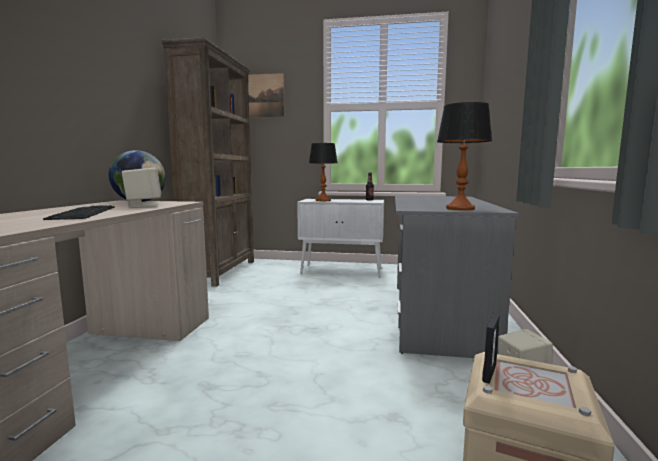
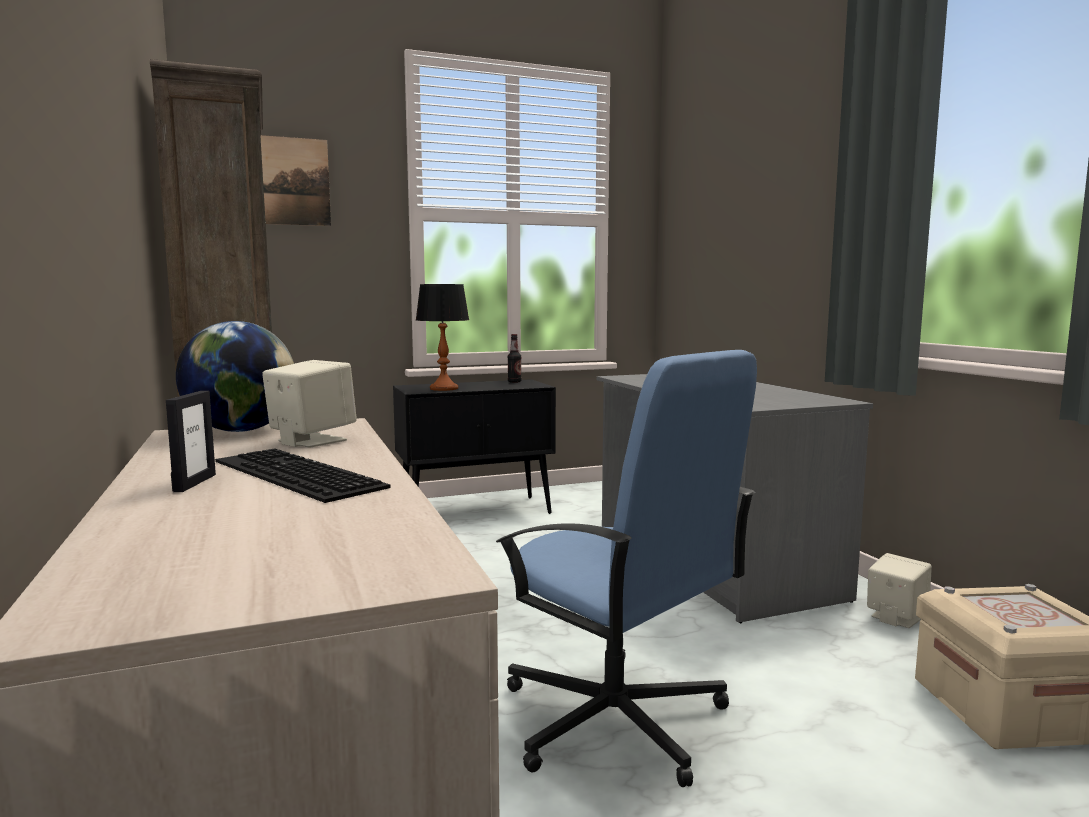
camera: 30 degrees left, 0 degrees up
(254, 380) = (616, 720): none -> blue office chair
(342, 271) = (477, 512): white cabinet -> black cabinet
(460, 208) = (792, 401): table lamp -> none
(489, 373) = (980, 611): picture frame -> picture frame (194, 483)

